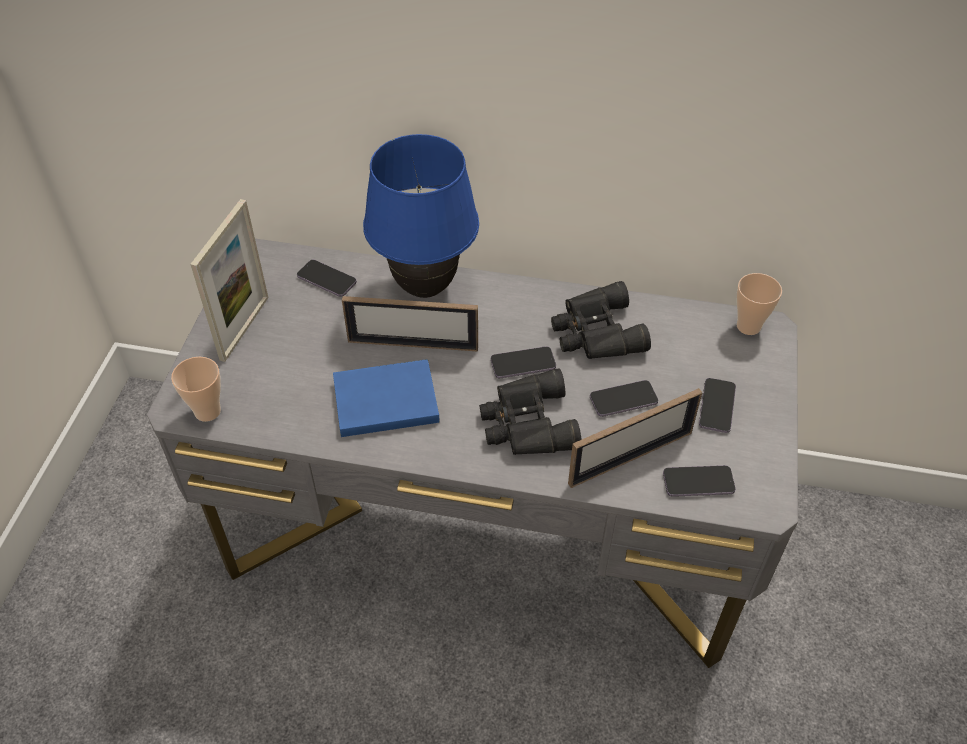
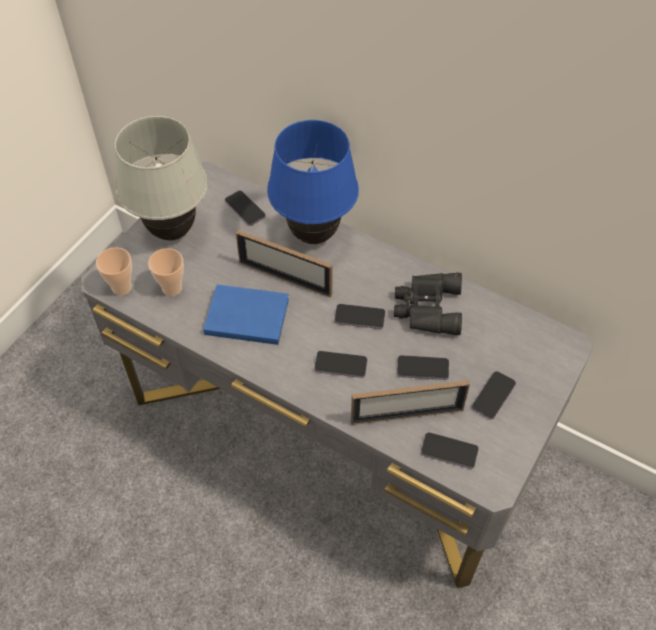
camera: 20 degrees right, 5 degrees up
(244, 328) = (172, 231): picture frame -> white table lamp
(526, 424) = (340, 365): black binoculars -> phone
(748, 326) = (551, 338): cup -> cup (172, 288)

